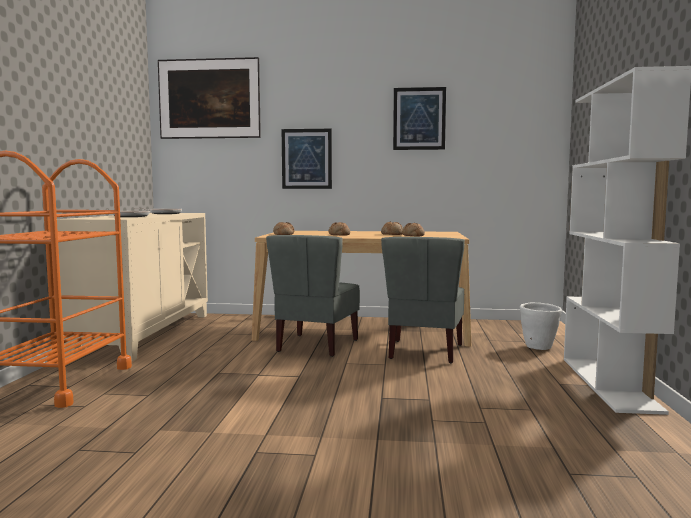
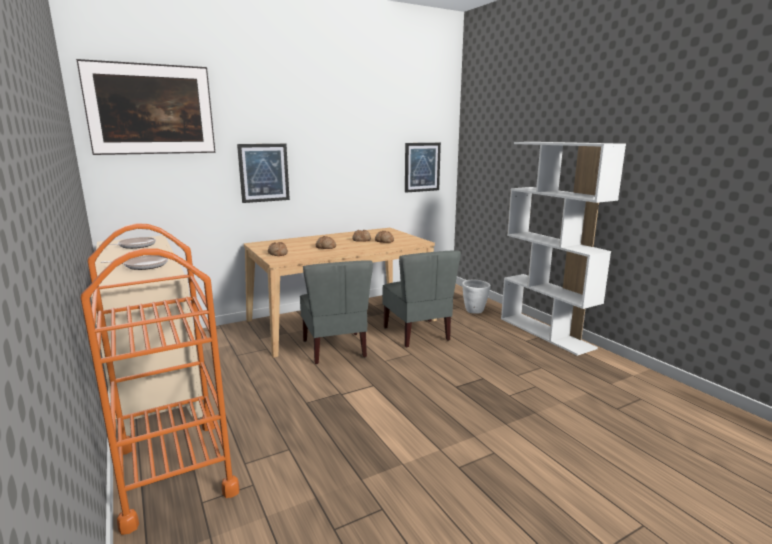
camera: 35 degrees left, 10 degrees up
(419, 119) = (358, 135): picture -> picture (422, 167)

